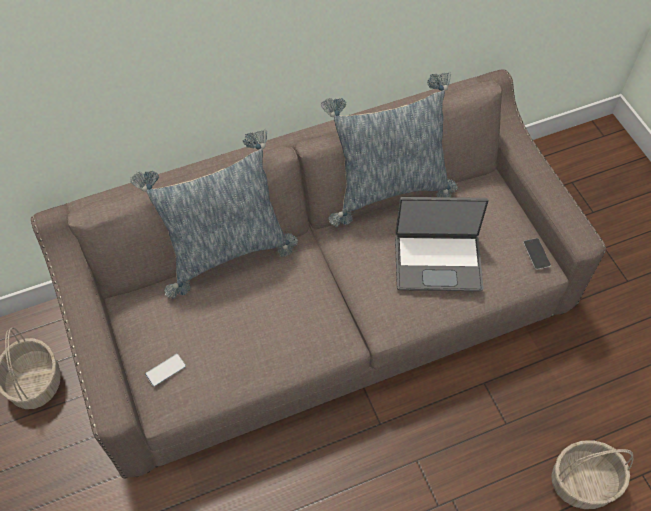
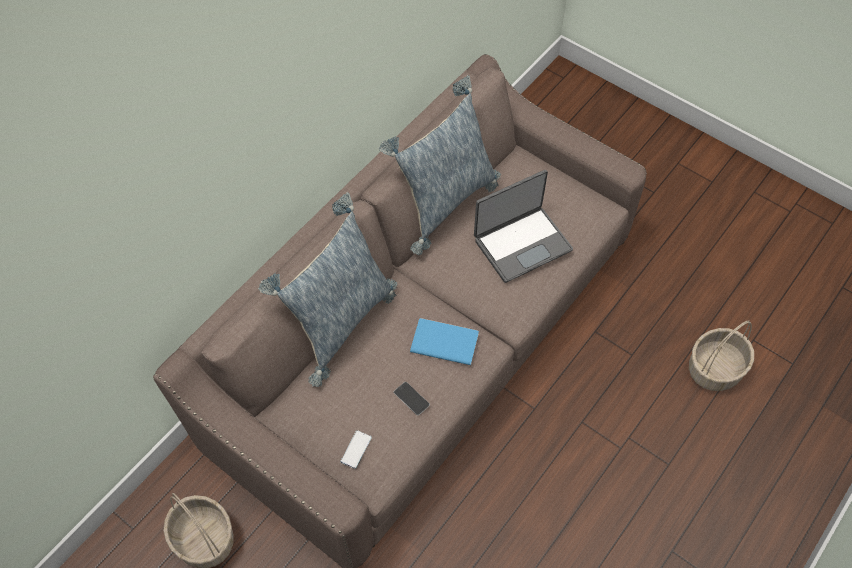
camera: 30 degrees left, 0 degrees up
(306, 314) = (443, 340): none -> blue book
(536, 253) = (593, 200): phone -> phone (411, 398)

